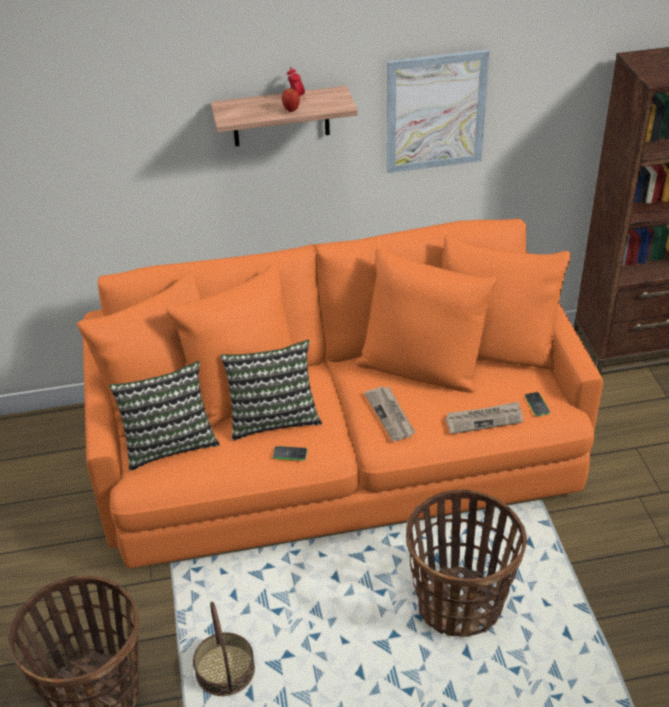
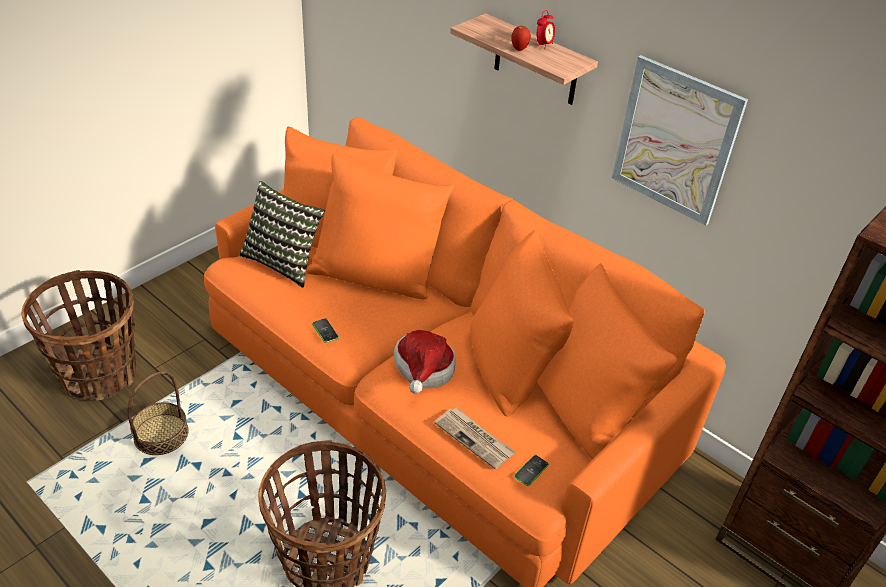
camera: 50 degrees right, 0 degrees up
(273, 417) = (358, 302): pillow -> none
(390, 415) = (423, 371): newspaper -> hat

